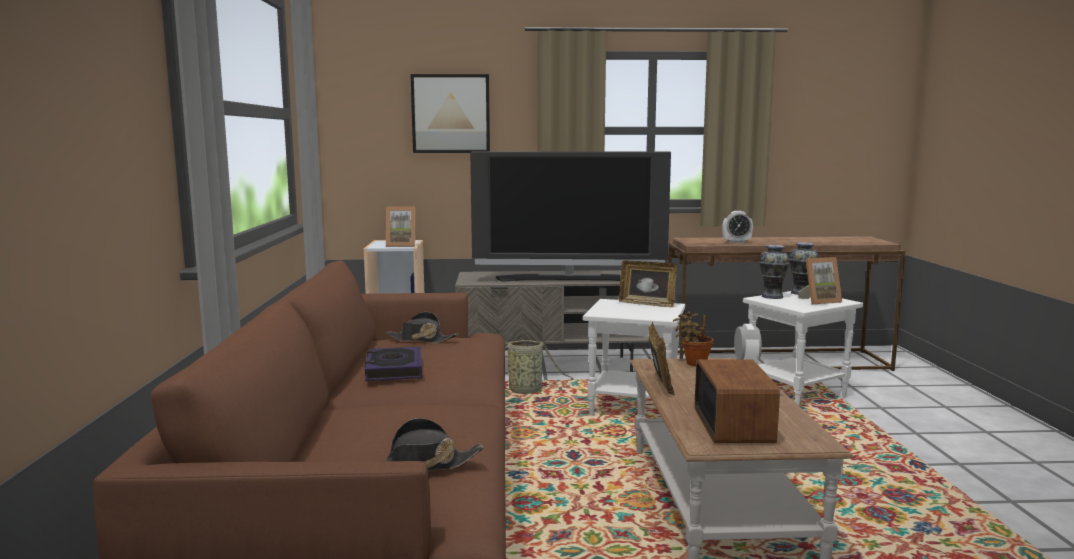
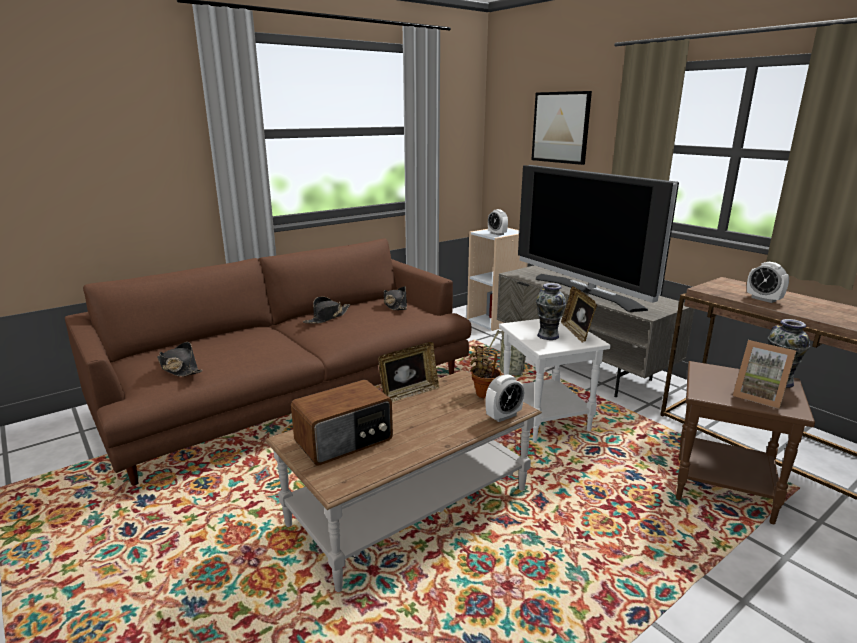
camera: 55 degrees right, 10 degrees up
(394, 369) = (327, 317): book -> black hat
(401, 245) = (497, 234): picture frame -> alarm clock
(772, 296) = (724, 371): vase -> vase (547, 336)
(795, 393) = (724, 488): white side table -> brown side table

